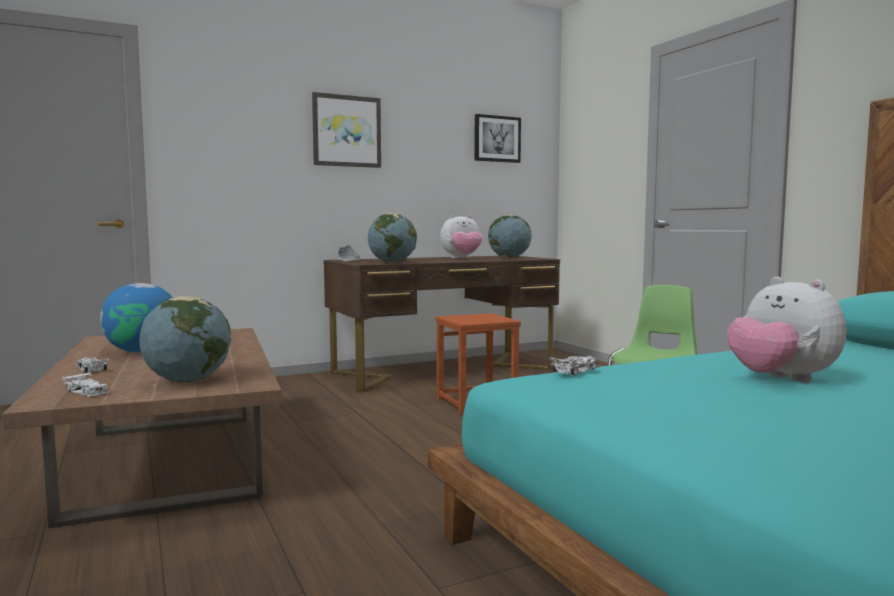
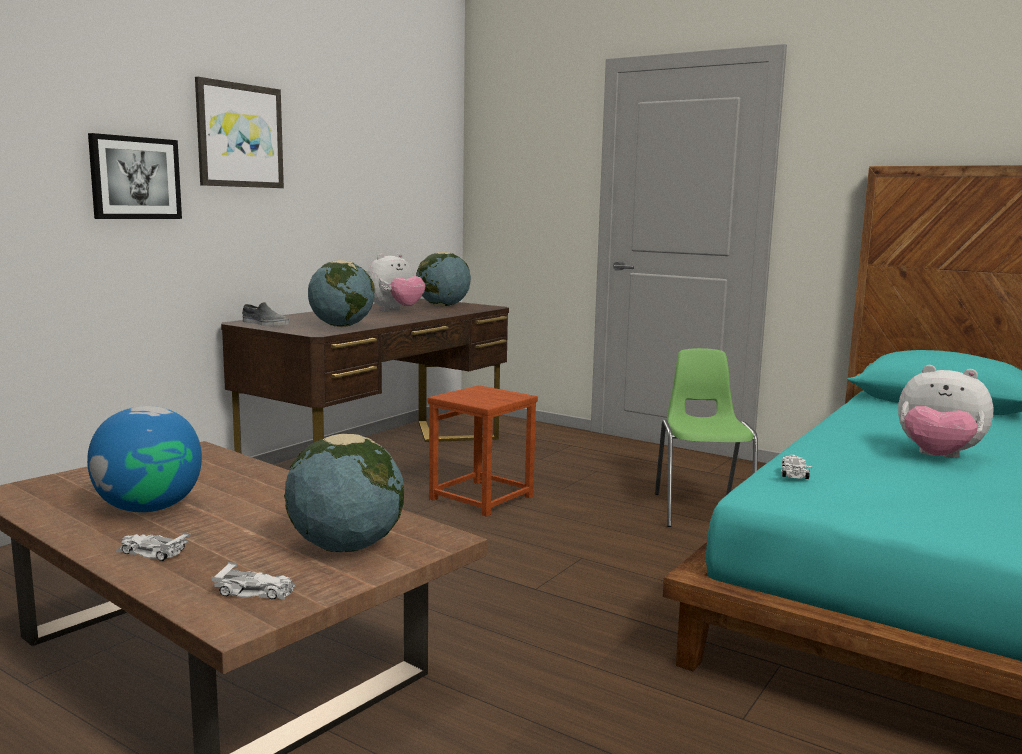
camera: 30 degrees left, 5 degrees up
(496, 139) = (404, 148): picture -> picture (135, 178)

